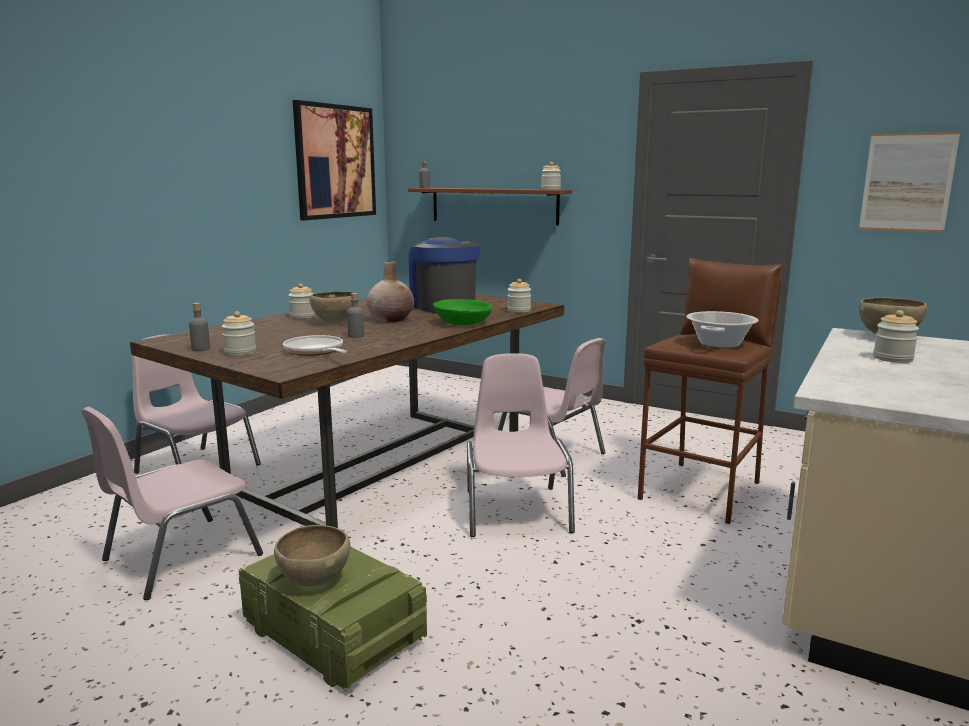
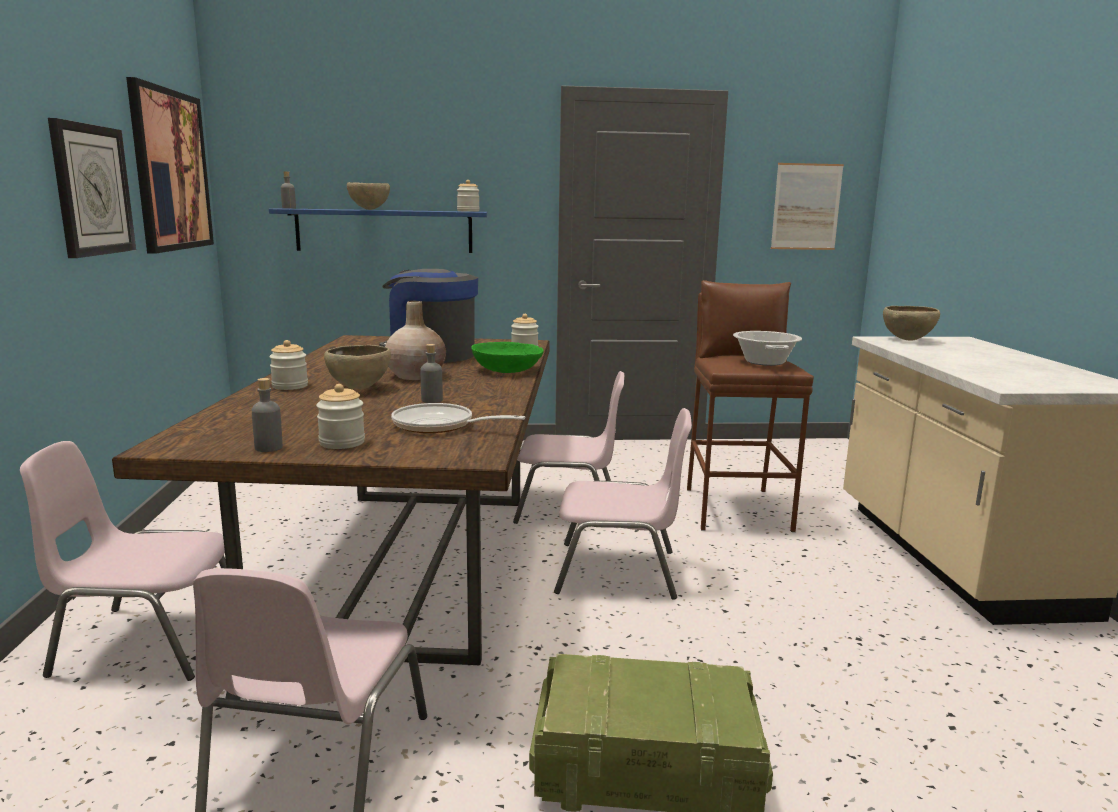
camera: 35 degrees left, 0 degrees up
(247, 178) = (92, 190): none -> wall clock
(314, 581) = (648, 710): brown bowl -> brown bowl (369, 209)
(493, 205) = (384, 231): brown shelf -> blue shelf
(516, 510) = (619, 571): pink chair -> pink chair turned 135 degrees clockwise
(892, 358) = (959, 355): jar -> none

